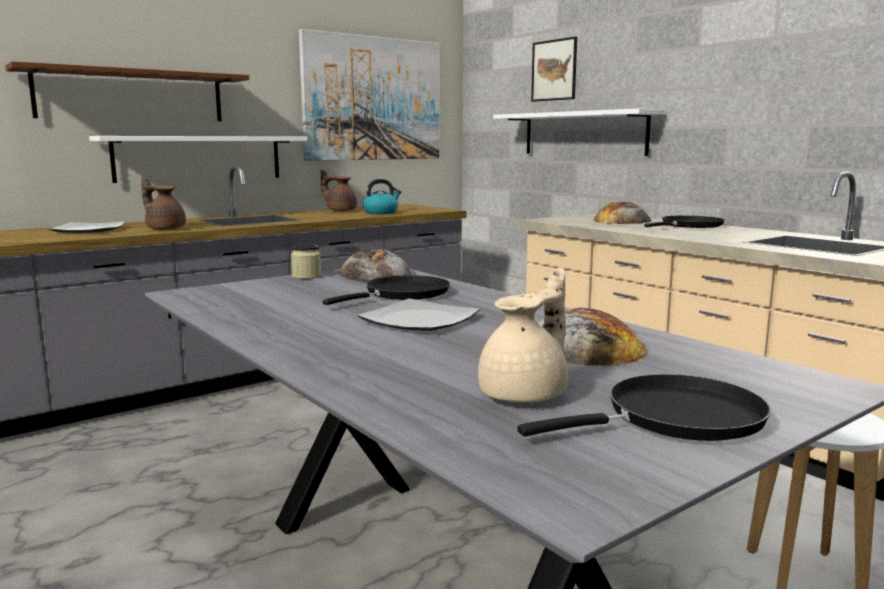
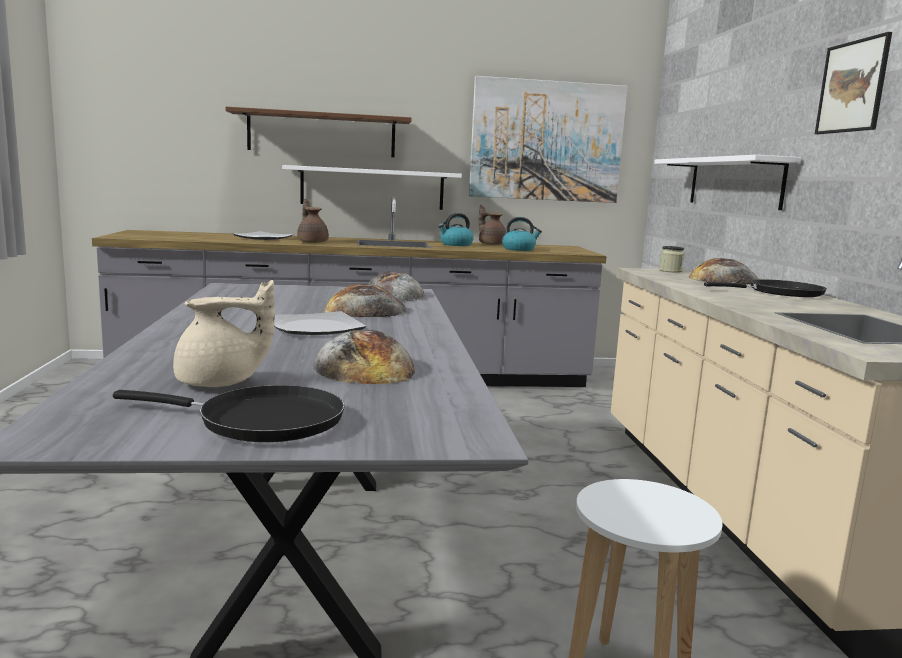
camera: 30 degrees right, 0 degrees up
(306, 276) = (340, 288): jar -> jar (670, 271)
(312, 214) = (456, 244): none -> kettle
(402, 294) = (365, 310): black frying pan -> bread
(554, 70) = (719, 112): picture -> picture (852, 86)

